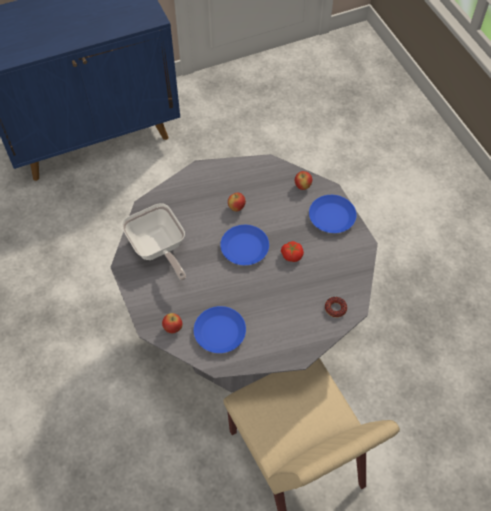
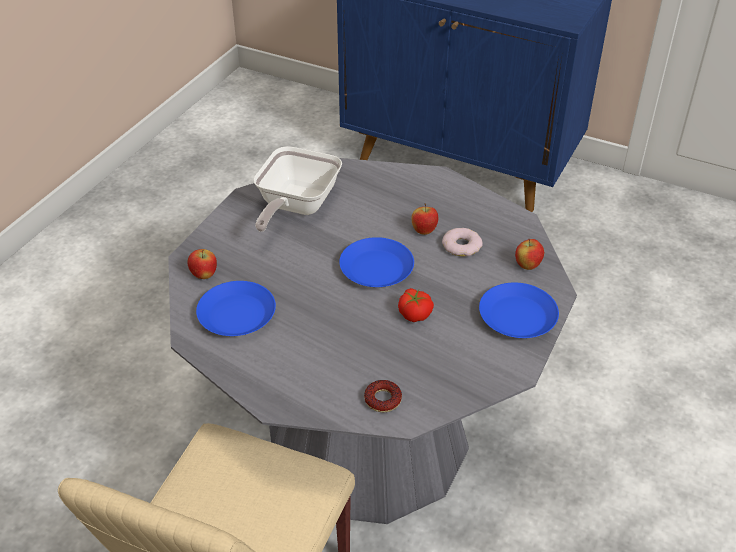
camera: 50 degrees right, 15 degrees down
(263, 201) = (462, 246): none -> donut

